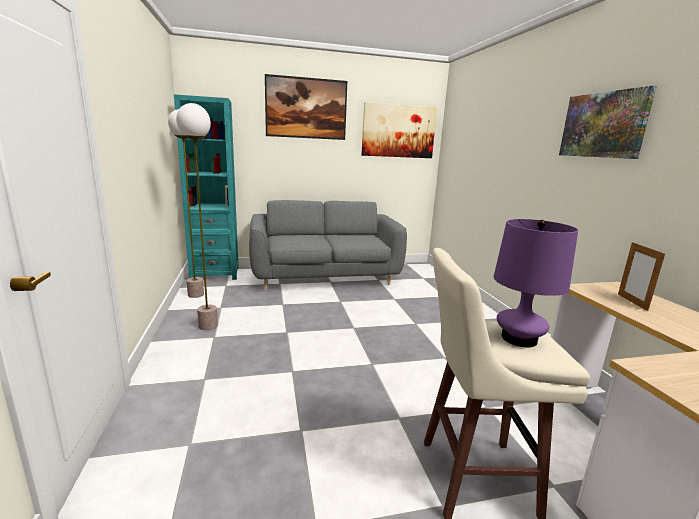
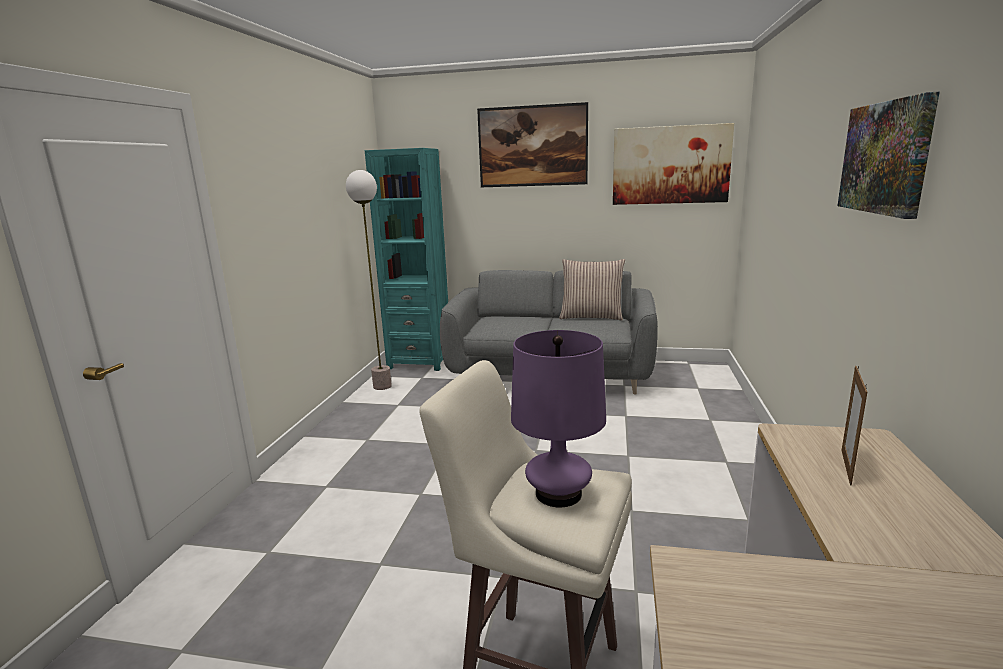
camera: 25 degrees right, 0 degrees up
(208, 325) = (370, 425): floor lamp -> none
(352, 233) = (591, 317): none -> pillow

